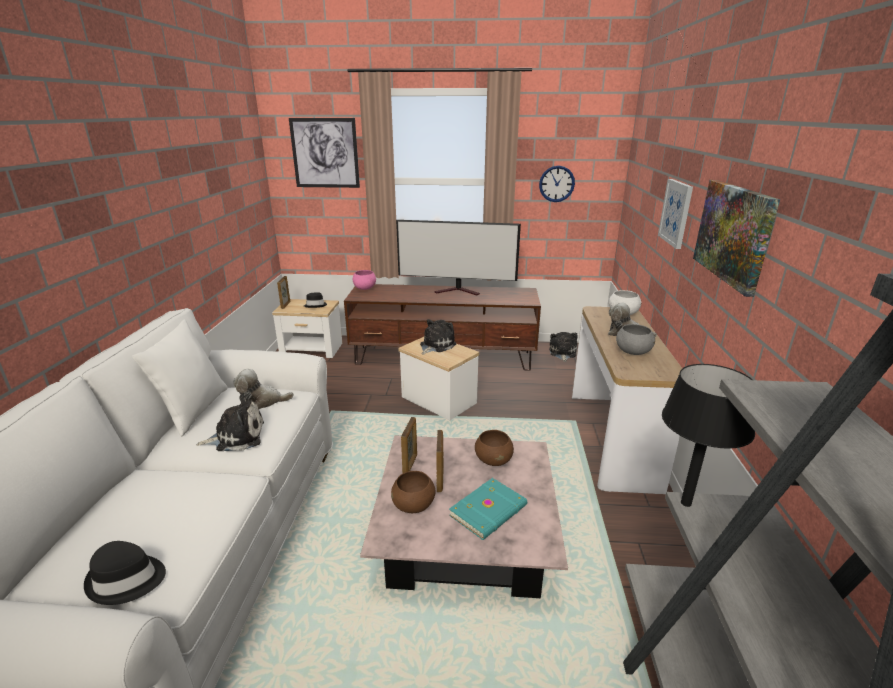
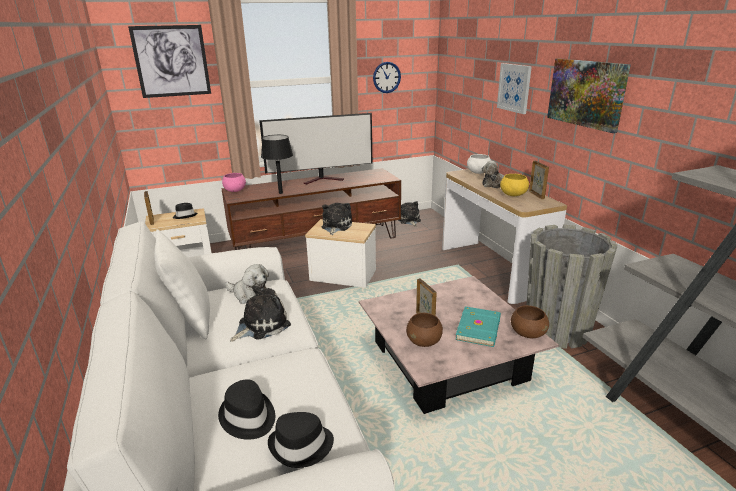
camera: 25 degrees left, 0 degrees up
(123, 529) = (248, 417): none -> black hat
(262, 401) = (249, 295): plush toy -> plush toy turned 120 degrees counterclockwise
(410, 465) = (393, 317): picture frame -> picture frame (536, 195)
(493, 460) = (450, 296): brown bowl -> brown bowl (527, 333)
(632, 352) = (513, 195): grey bowl -> yellow bowl
(633, 544) = (557, 330): none -> grey planter
(686, 503) = (641, 267): black table lamp -> black table lamp (280, 193)

